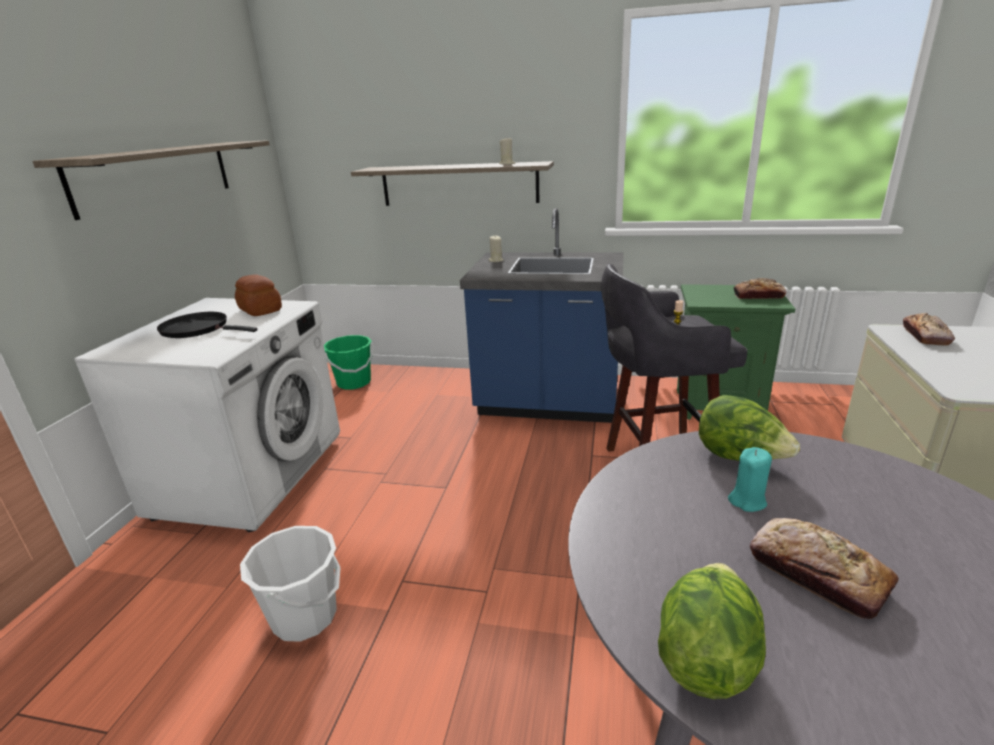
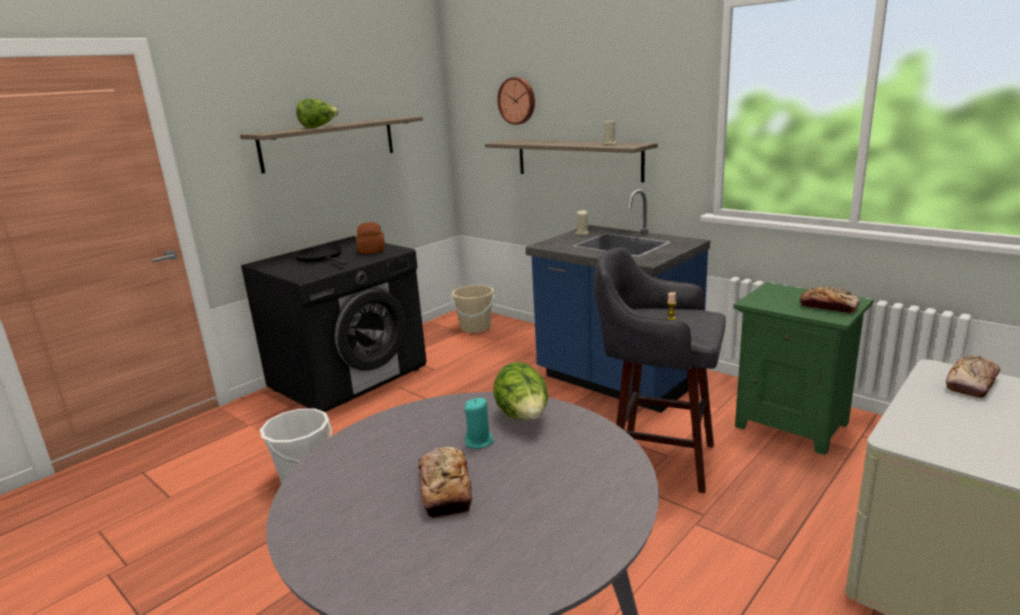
camera: 30 degrees right, 5 degrees down
(254, 476) = (351, 380): white washing machine -> black washing machine
(354, 383) = (475, 327): green bucket -> beige bucket
(375, 122) = (517, 101): none -> wall clock
(706, 656) = (320, 498): lettuce -> lettuce (318, 127)

